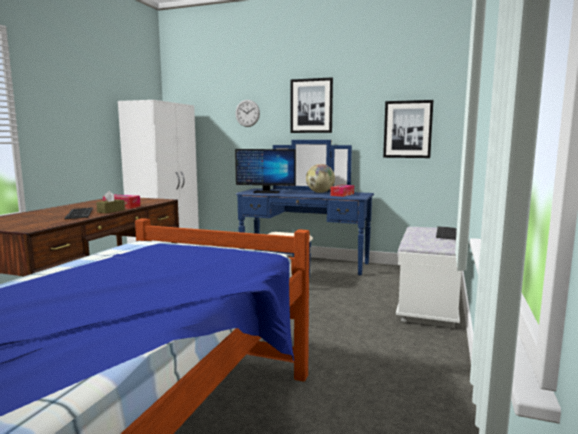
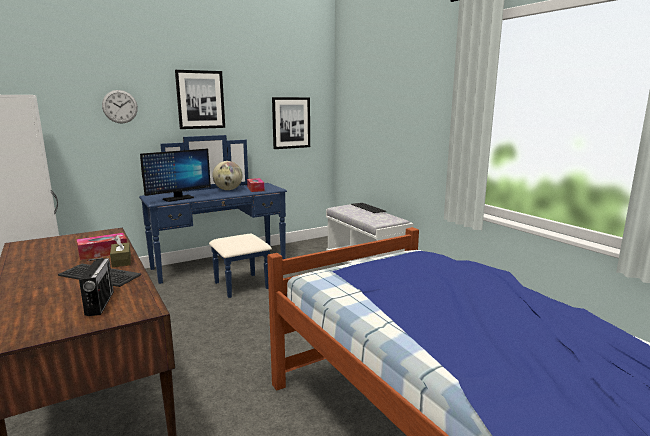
camera: 50 degrees left, 5 degrees up
(33, 222) = (100, 303): none -> radio

